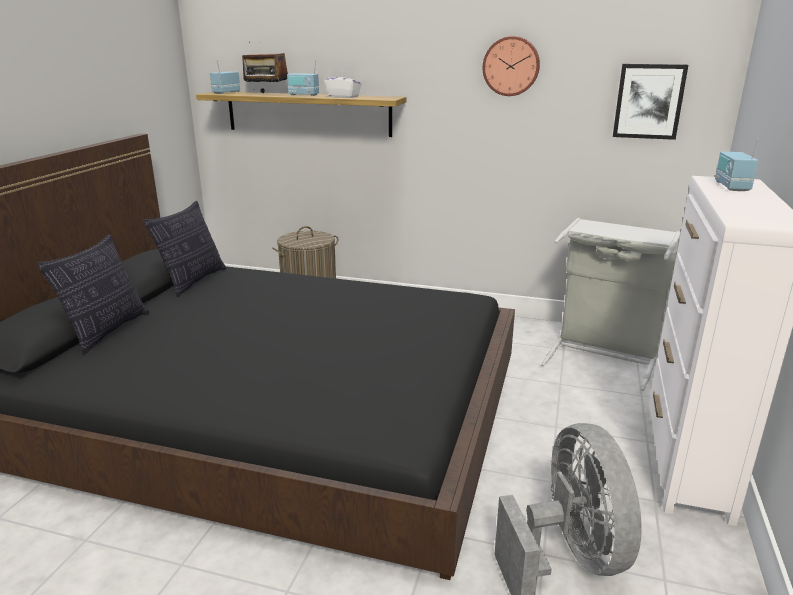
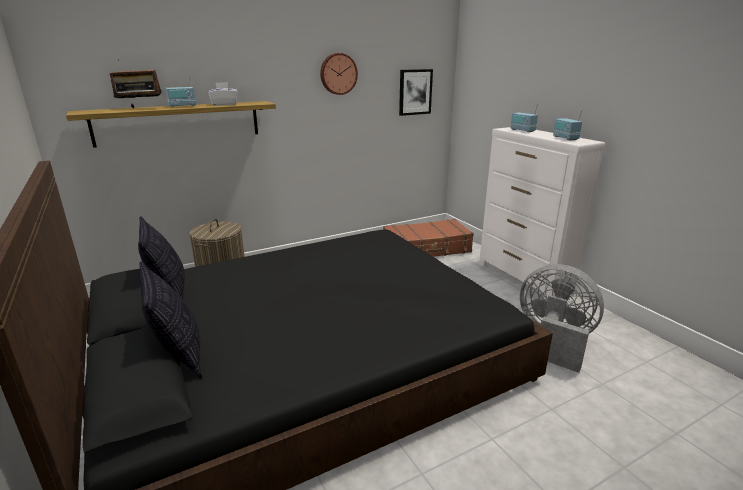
camera: 45 degrees left, 0 degrees up
(226, 92) = (92, 111): radio -> radio (565, 138)
(603, 356) = (427, 249): grey laundry basket -> brown suitcase

